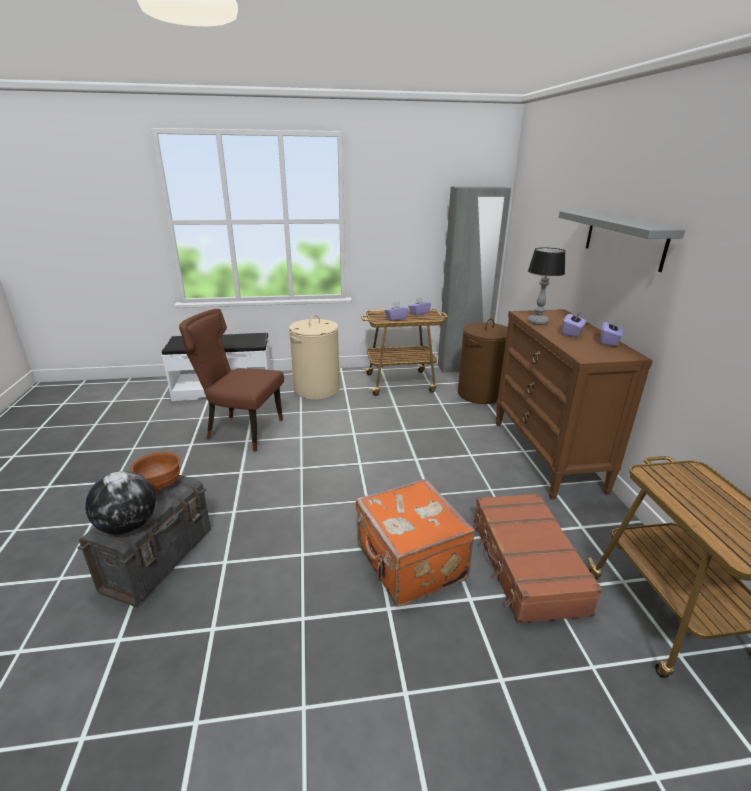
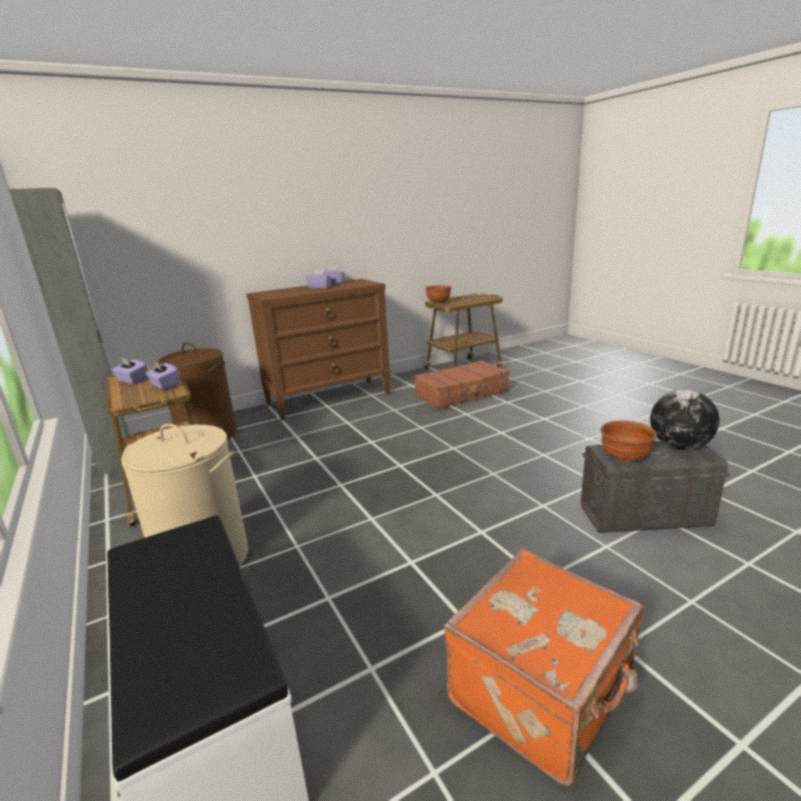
camera: 110 degrees left, 5 degrees down
(242, 430) = (386, 582): brown chair -> none
(409, 563) = (502, 420): orange suitcase -> orange suitcase (543, 692)
(537, 322) = (294, 293): table lamp -> none
(624, 239) = (294, 212): grey shelf -> none
(685, 471) = (439, 302): none -> brown bowl

